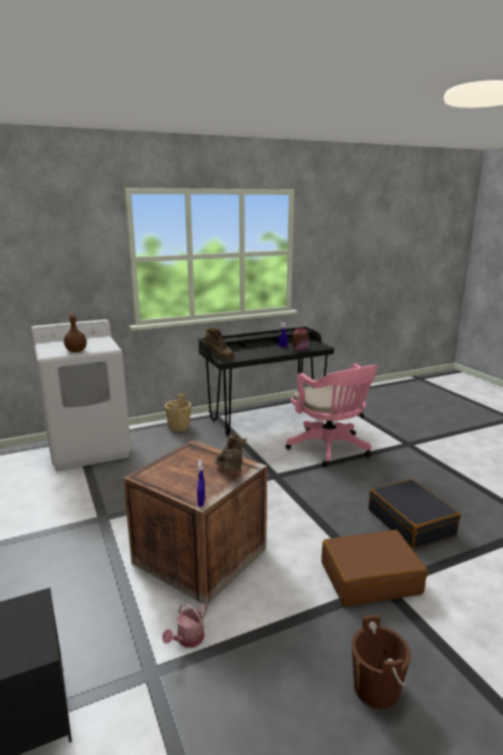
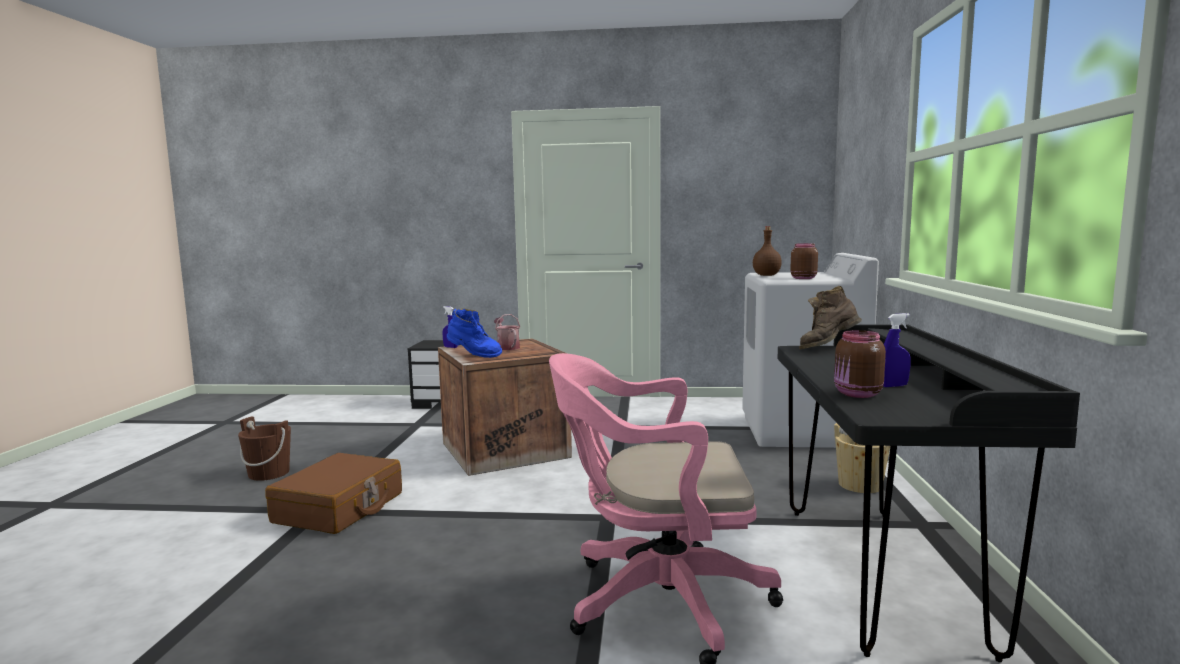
camera: 120 degrees right, 10 degrees down
(102, 343) = (803, 278): none -> brown jar
(188, 639) = (423, 434): watering can -> watering can (507, 347)
(230, 474) = (474, 355): brown boot -> blue boot
(411, 522) = (350, 576): black suitcase -> none

